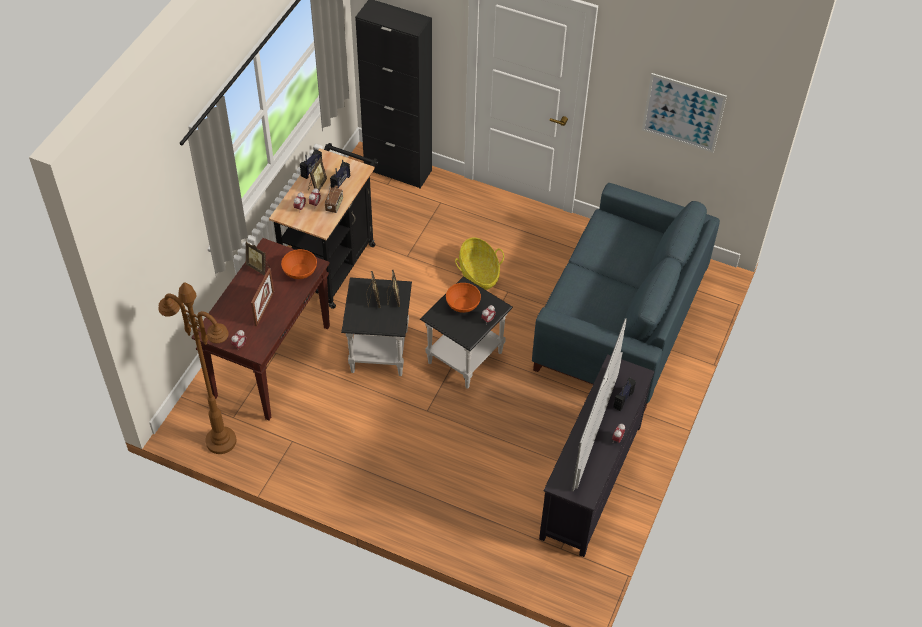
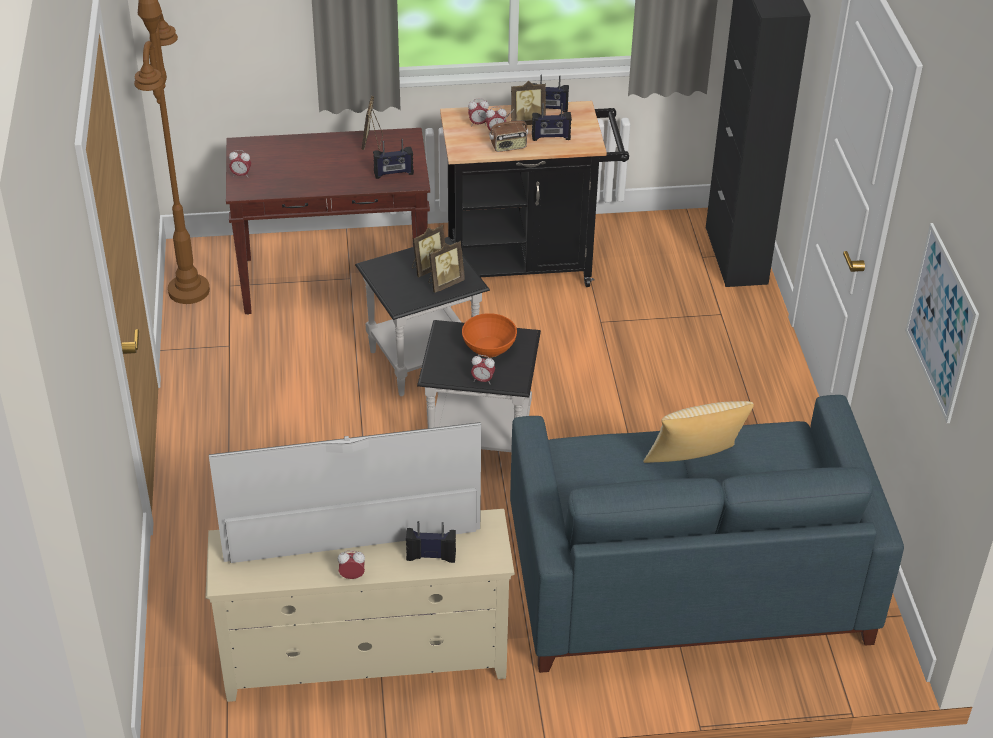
camera: 60 degrees right, 10 degrees down
(264, 309) = (312, 171): picture frame -> none
(300, 271) = (393, 173): orange bowl -> radio
(478, 273) = (634, 398): basket -> none
(591, 482) = (365, 660): black tv stand -> beige tv stand
(601, 267) = (694, 465): none -> pillow

